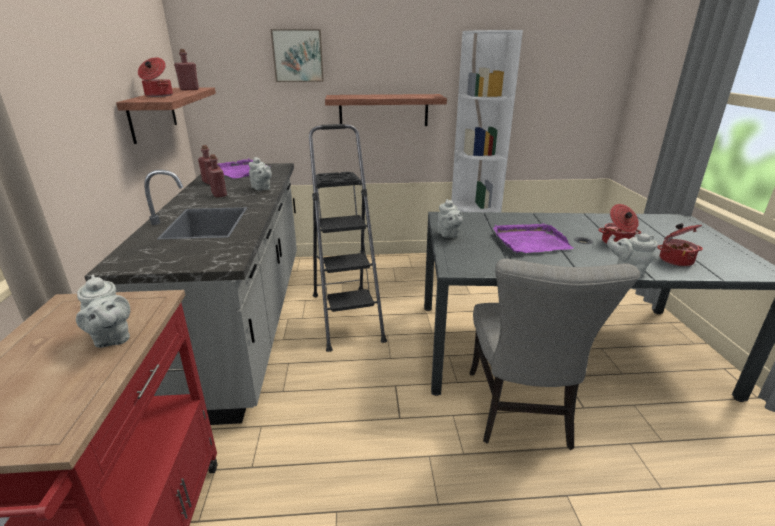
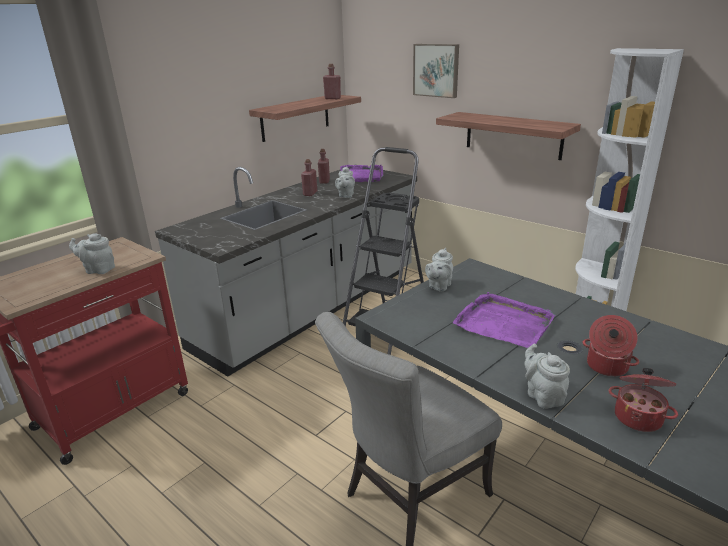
camera: 45 degrees right, 0 degrees up
(111, 338) = (98, 270): grey teapot -> grey teapot turned 90 degrees clockwise
(158, 95) = (290, 104): cooking pot -> none

